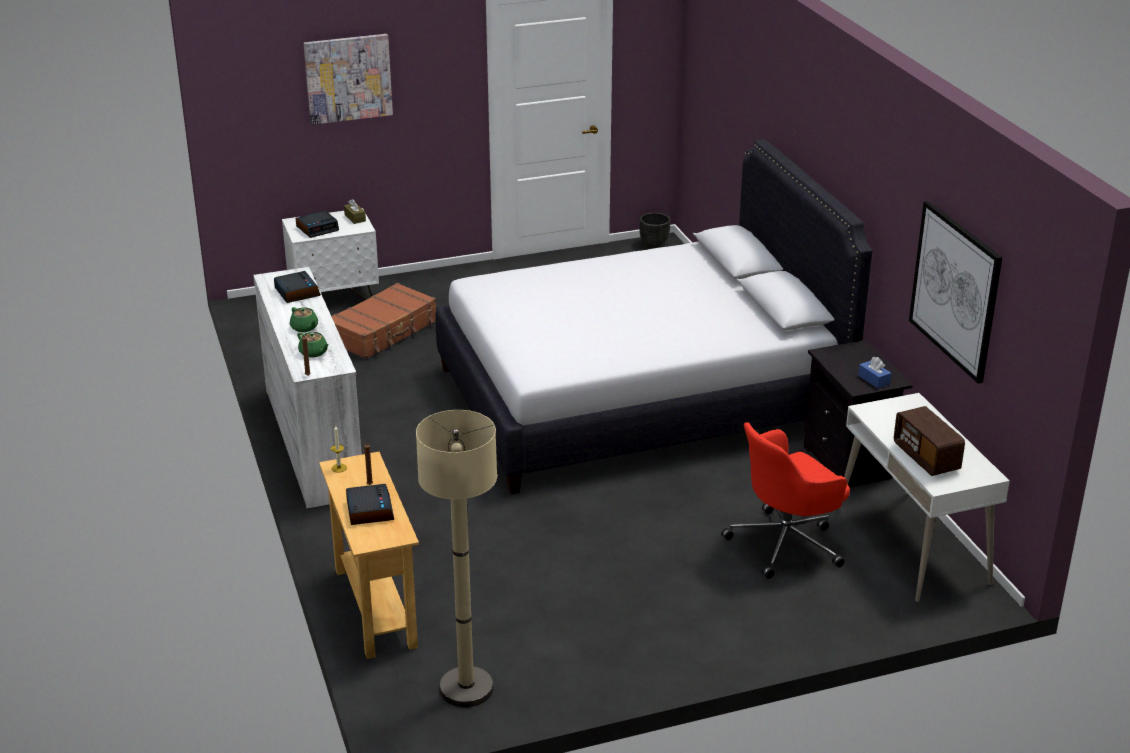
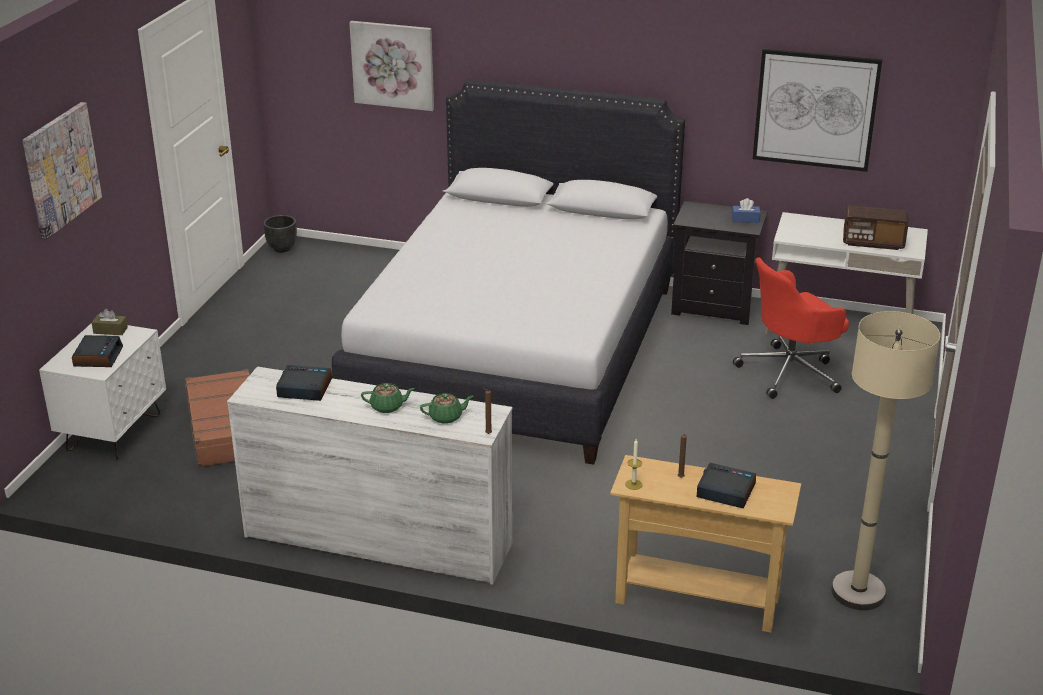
camera: 55 degrees left, 0 degrees up
(736, 105) = (393, 65): none -> picture
(786, 543) = (790, 372): red office chair -> red office chair turned 60 degrees clockwise

